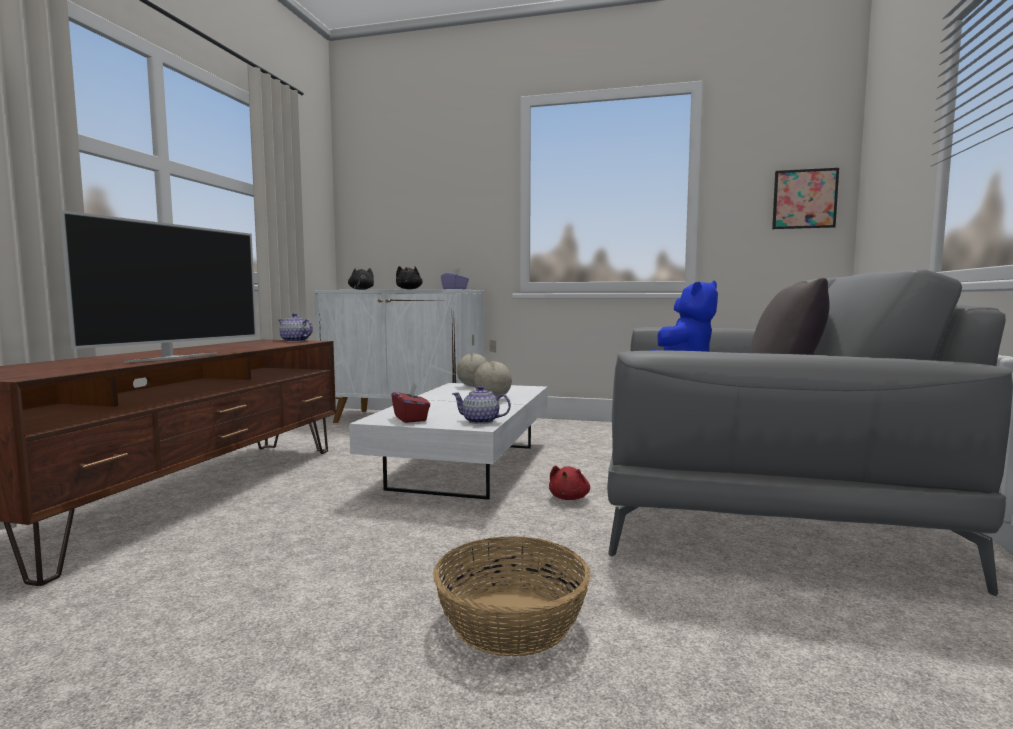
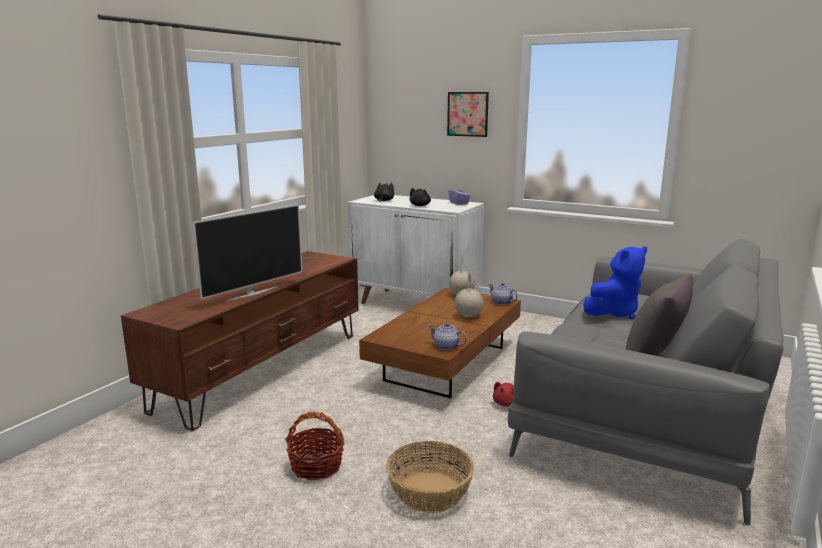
camera: 15 degrees right, 10 degrees up
(293, 610) = (316, 466): none -> basket
(295, 341) = (330, 258): teapot -> teapot (502, 302)
(411, 419) = (400, 338): red tissue box -> none
(467, 466) = (446, 364): white coffee table -> brown coffee table
(804, 199) = (778, 145): picture -> picture (467, 114)

